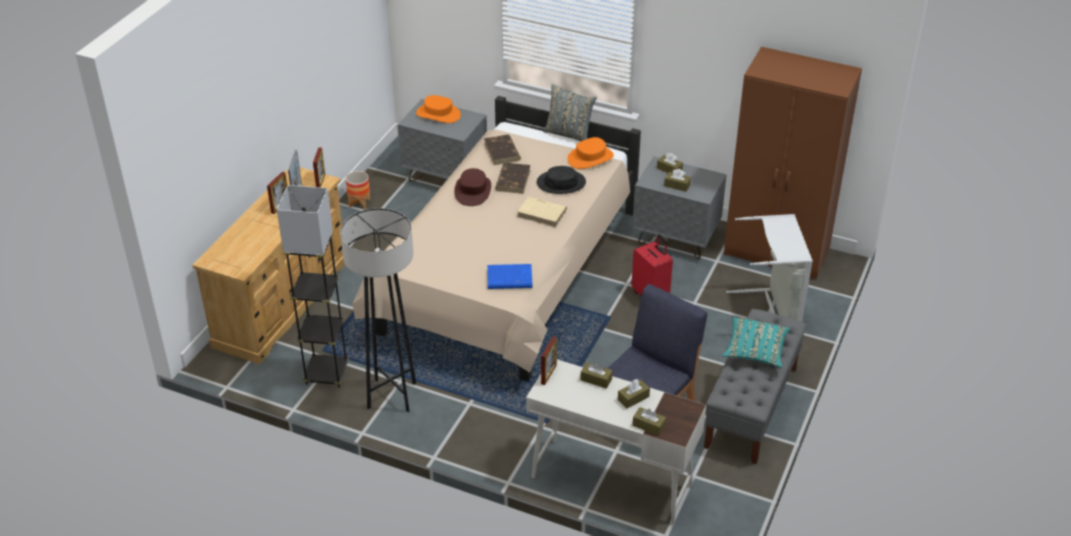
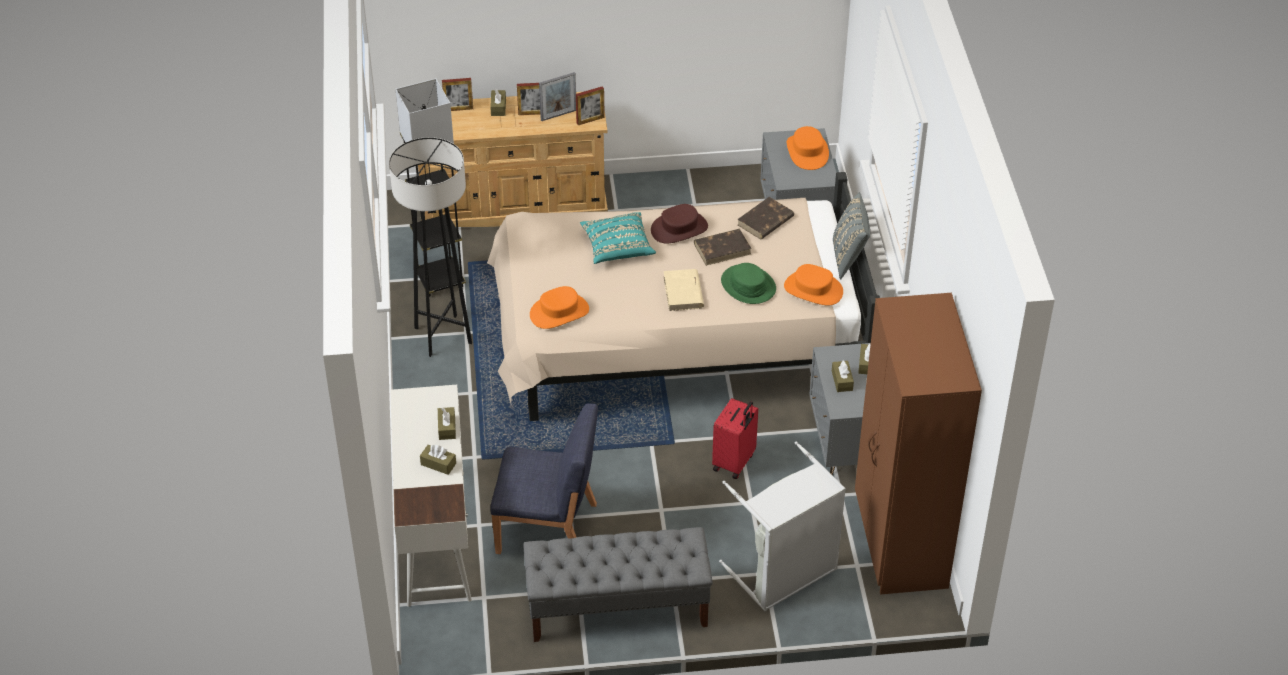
camera: 60 degrees right, 5 degrees up
(359, 203) = (701, 184): planter -> none
(509, 279) = (559, 312): blue book -> orange hat
(548, 374) = (431, 392): picture frame -> picture frame (458, 109)
(561, 183) = (748, 285): black hat -> green hat
(649, 425) = (407, 489): brown tissue box -> brown tissue box (498, 107)
(755, 351) = (629, 551): turquoise pillow -> turquoise pillow (617, 247)

